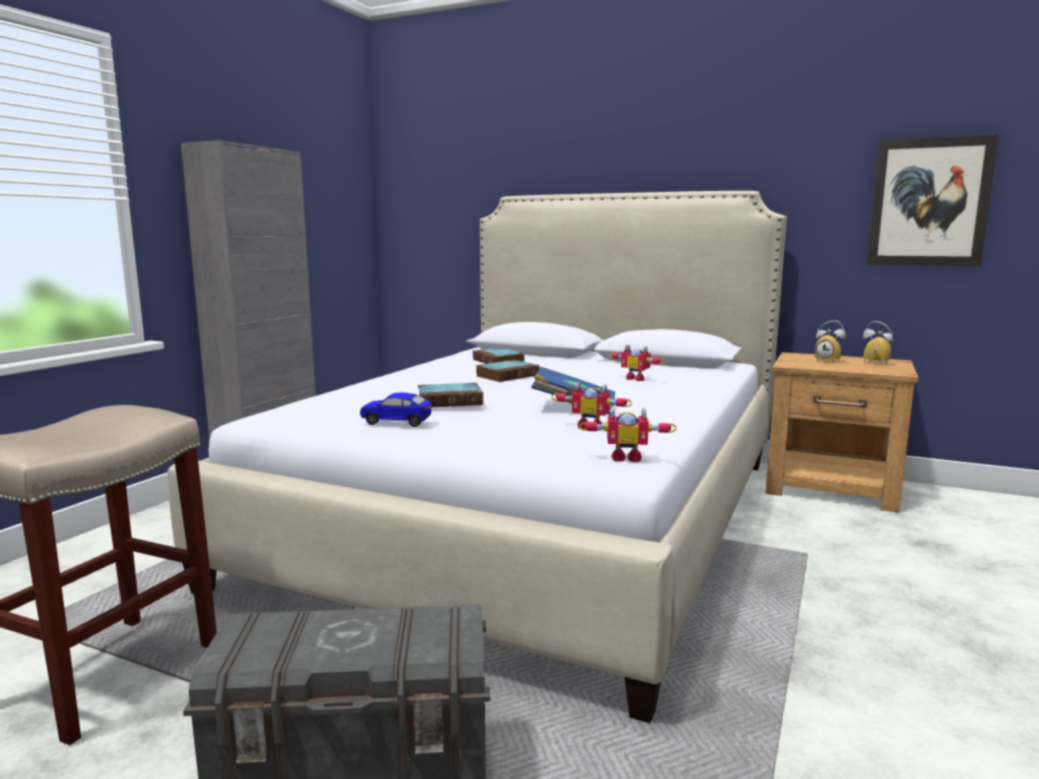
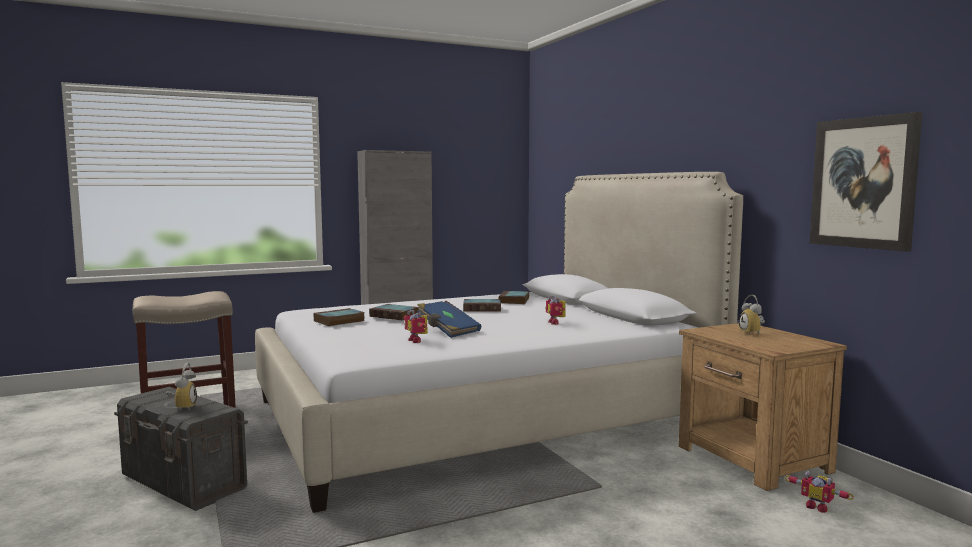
camera: 40 degrees right, 5 degrees down
(396, 422) = (338, 321): toy car -> book
(626, 457) = (374, 356): toy robot -> toy robot (817, 507)
(873, 363) = (786, 341): alarm clock -> alarm clock (182, 407)

